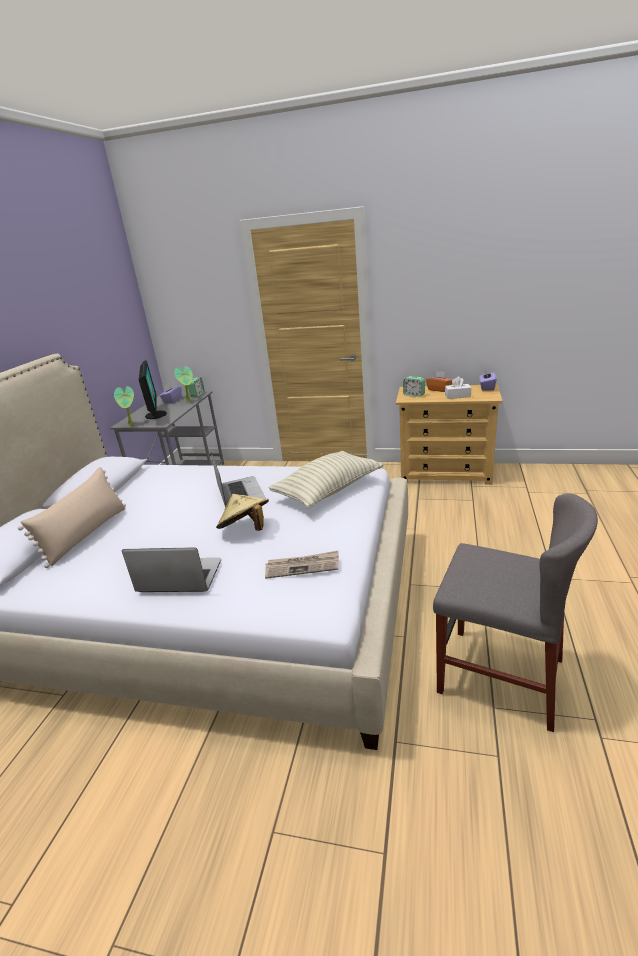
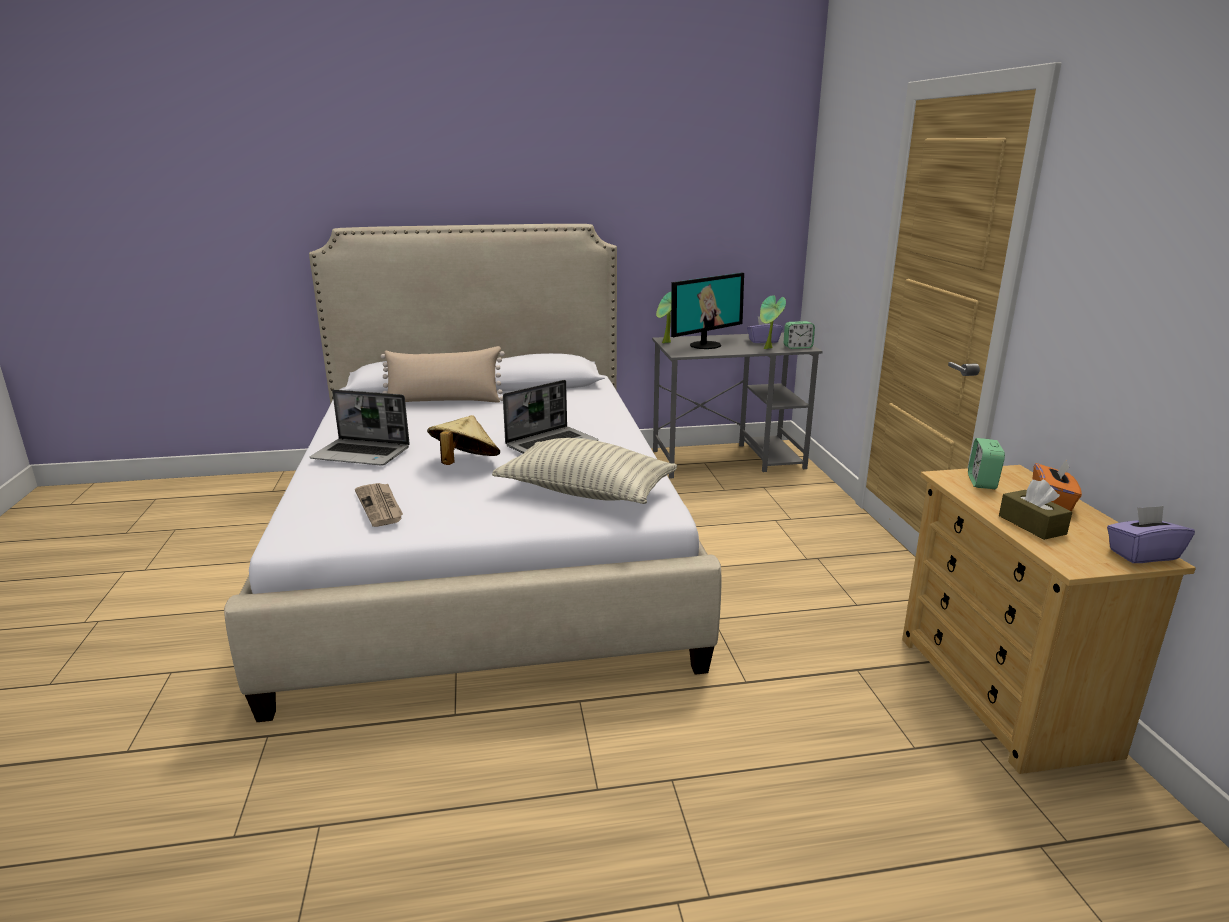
camera: 65 degrees right, 5 degrees down
(178, 578) = (362, 454): laptop -> laptop turned 120 degrees clockwise
(457, 396) = (1031, 525): white tissue box -> brown tissue box
(500, 675) = (383, 829): grey chair -> none

